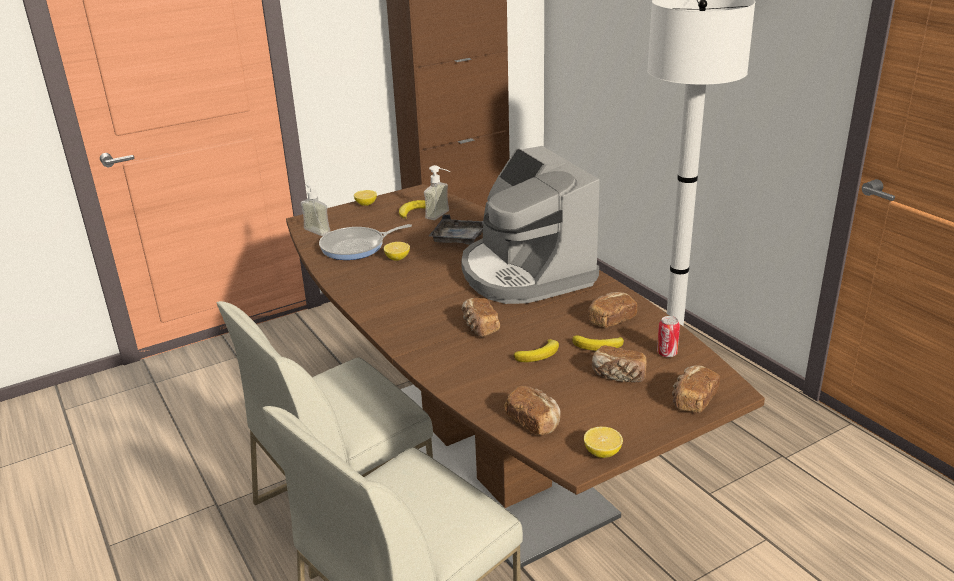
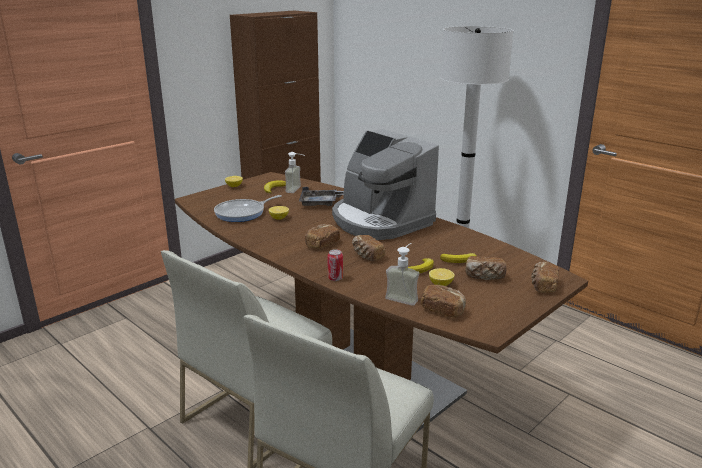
camera: 15 degrees left, 5 degrees down
(322, 229) = (208, 203): soap dispenser -> soap dispenser (404, 297)
(602, 453) = (503, 324): lemon -> lemon (440, 284)
(610, 320) = (458, 244): bread -> bread (321, 244)
(667, 353) = (508, 260): can -> can (335, 278)

